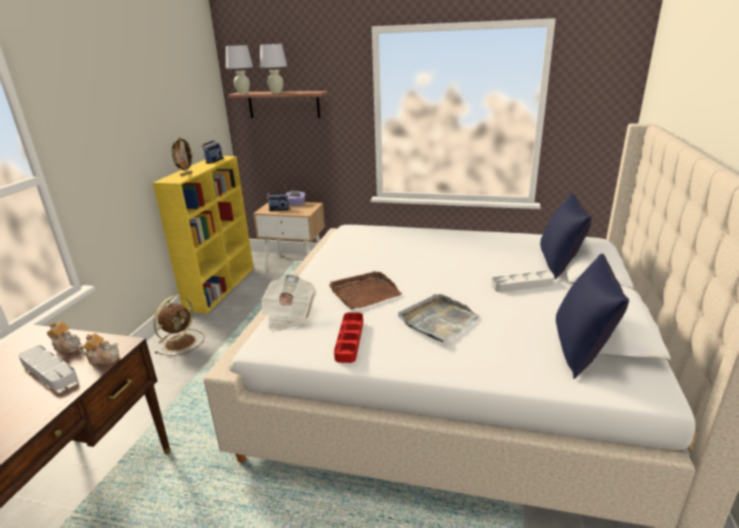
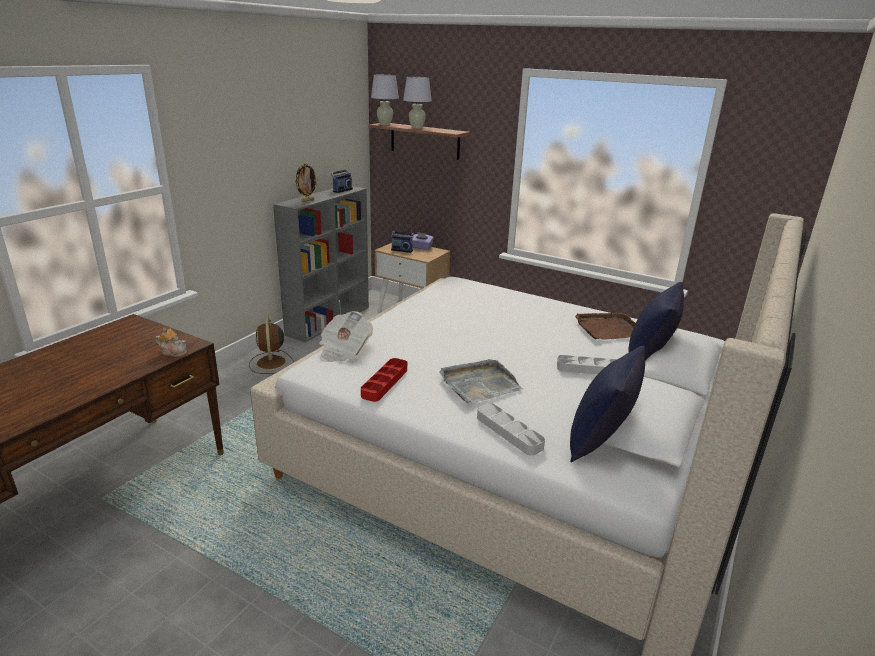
camera: 15 degrees right, 0 degrees up
(49, 371) = (130, 352): grey tray -> grey tray (509, 432)
(67, 346) = (151, 337): teapot -> none
(181, 342) = (271, 363): brown fan -> brown fan turned 120 degrees clockwise
(221, 287) = (329, 320): yellow bookcase -> grey bookcase
(364, 293) = (426, 345): brown tray -> brown tray (607, 329)

